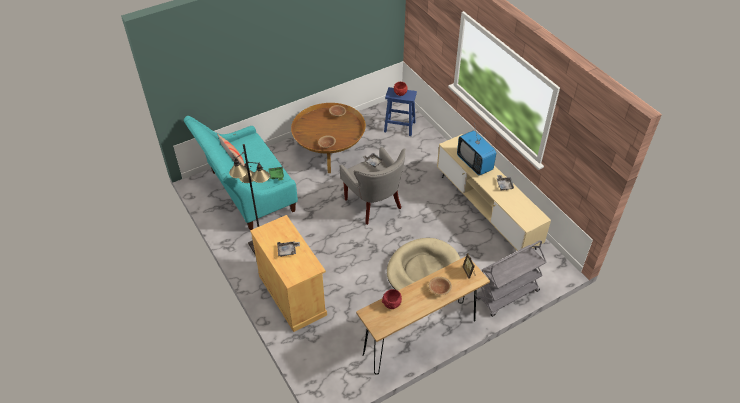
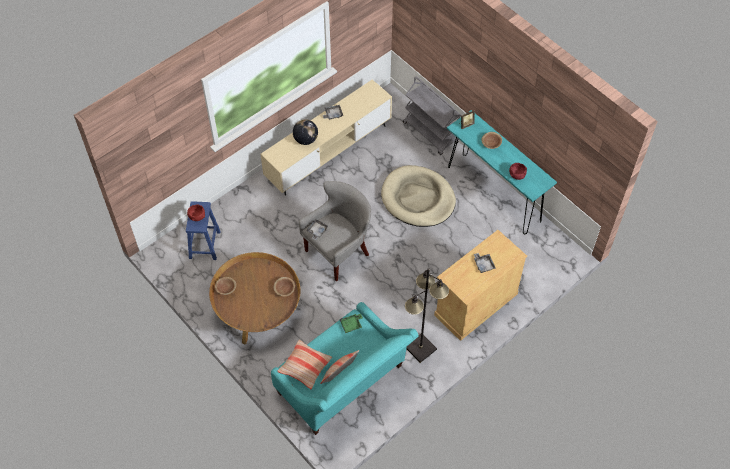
camera: 100 degrees left, 10 degrees up
(249, 145) = (305, 367): none -> pillow
(420, 337) = (494, 193): brown console table -> turquoise console table
(474, 163) = (306, 139): television -> globe

